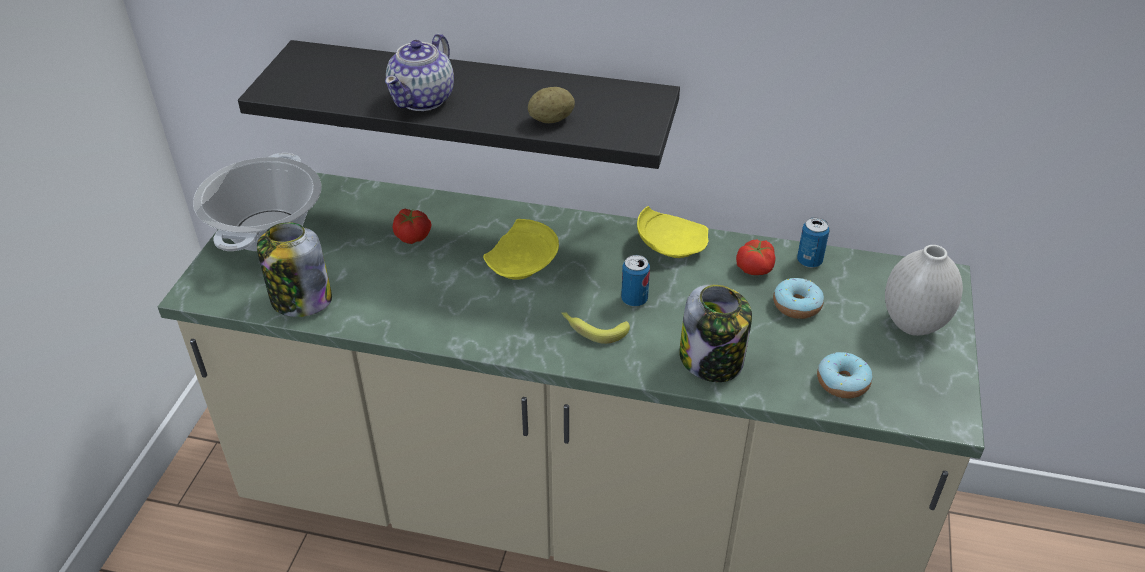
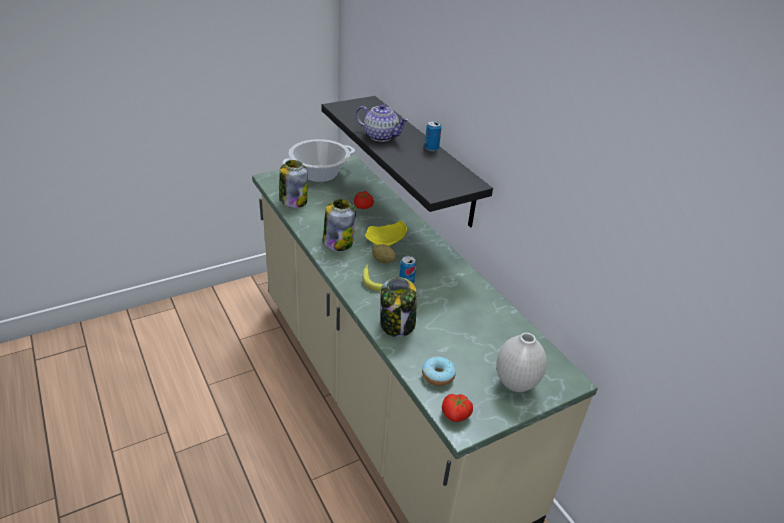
camera: 45 degrees right, 5 degrees down
(423, 99) = (380, 136): teapot -> teapot turned 135 degrees counterclockwise
(468, 312) = (338, 242): none -> jar
(551, 120) = (413, 168): potato -> potato (383, 261)
(670, 245) = (457, 275): yellow plate -> none
(755, 268) = (480, 309): tomato -> tomato (456, 414)
(797, 305) = (472, 335): donut -> none
(809, 261) = (511, 325): can -> can (431, 148)

